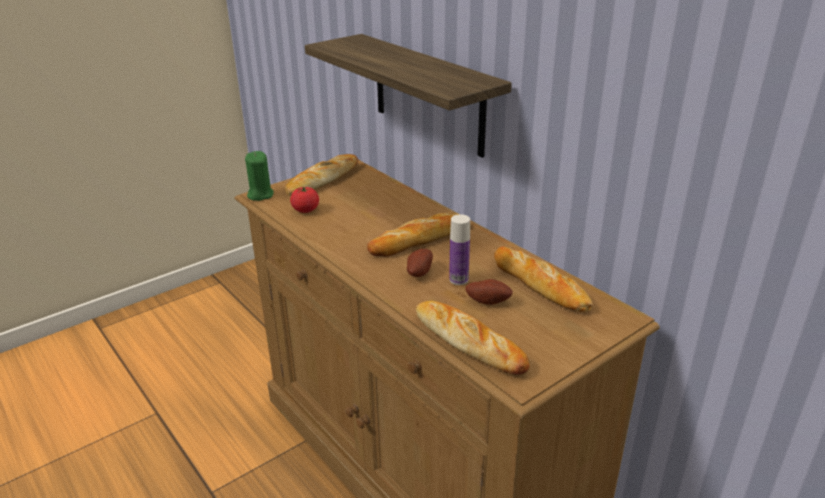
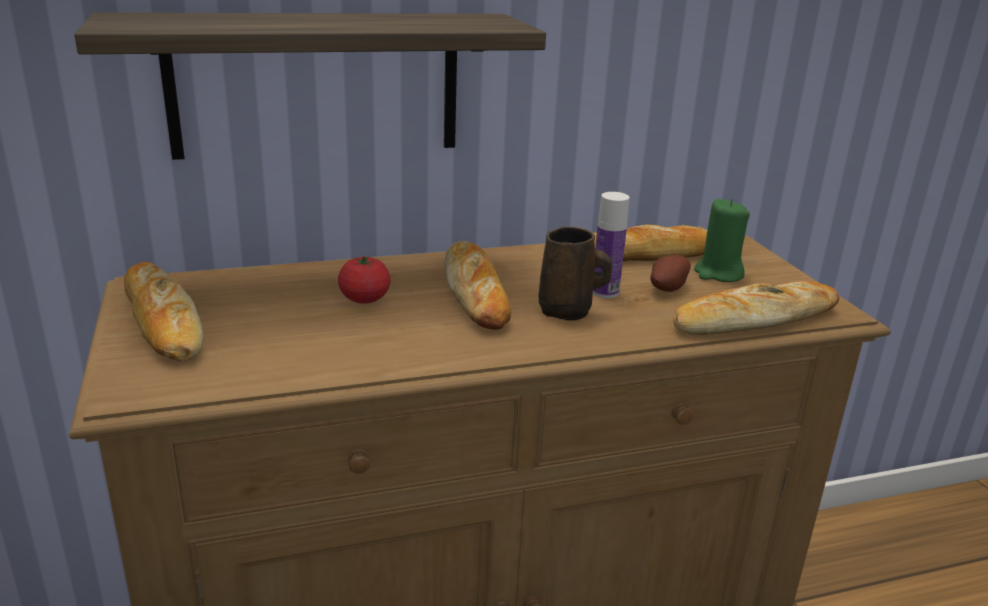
camera: 70 degrees left, 5 degrees down
(260, 195) = (128, 393): green candle -> green candle (718, 274)
(305, 210) = (266, 357): tomato -> tomato (364, 299)
(418, 272) = (568, 311): potato -> brown mug

